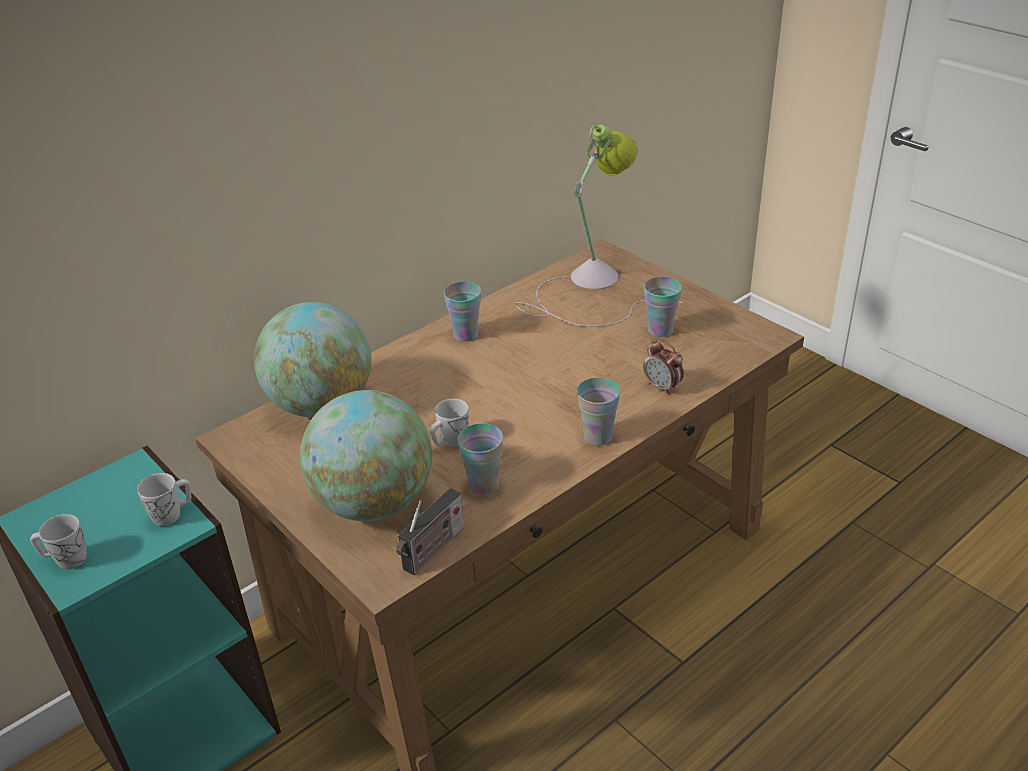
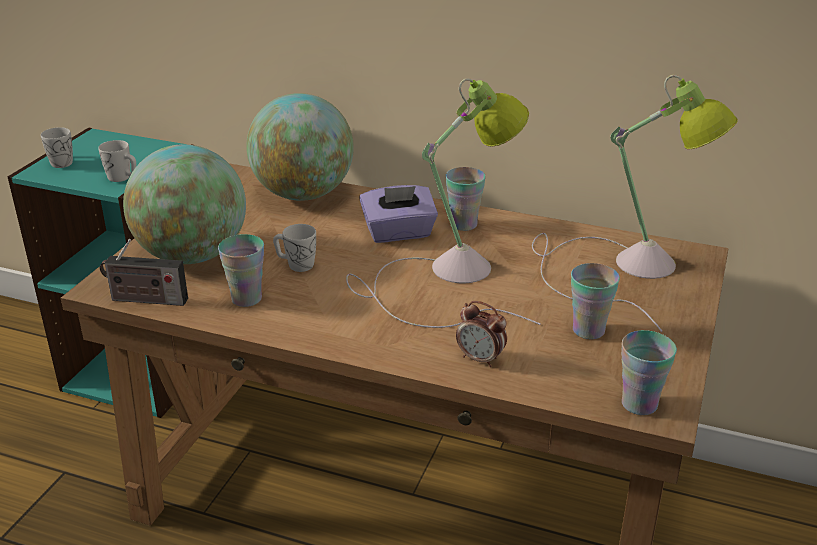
camera: 60 degrees right, 5 degrees down
(448, 371) = (399, 233): none -> purple tissue box
(541, 368) = (447, 278): none -> table lamp
(597, 437) = (361, 340): cup -> cup (639, 404)
(662, 387) = (480, 359): alarm clock -> alarm clock turned 75 degrees counterclockwise

